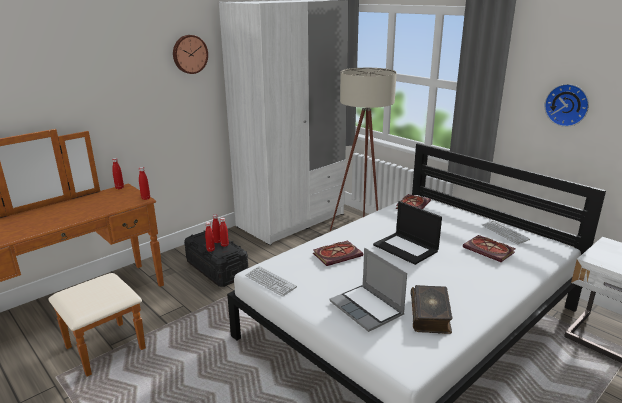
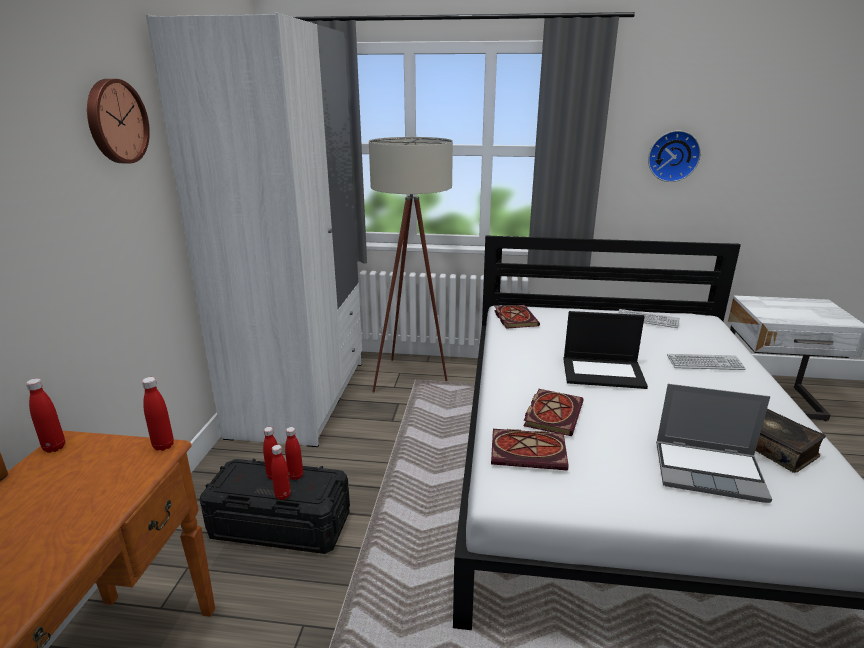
camera: 40 degrees left, 0 degrees up
(270, 282) = (547, 498): keyboard -> keyboard (705, 363)
(490, 250) = (673, 343): book -> book (530, 451)

